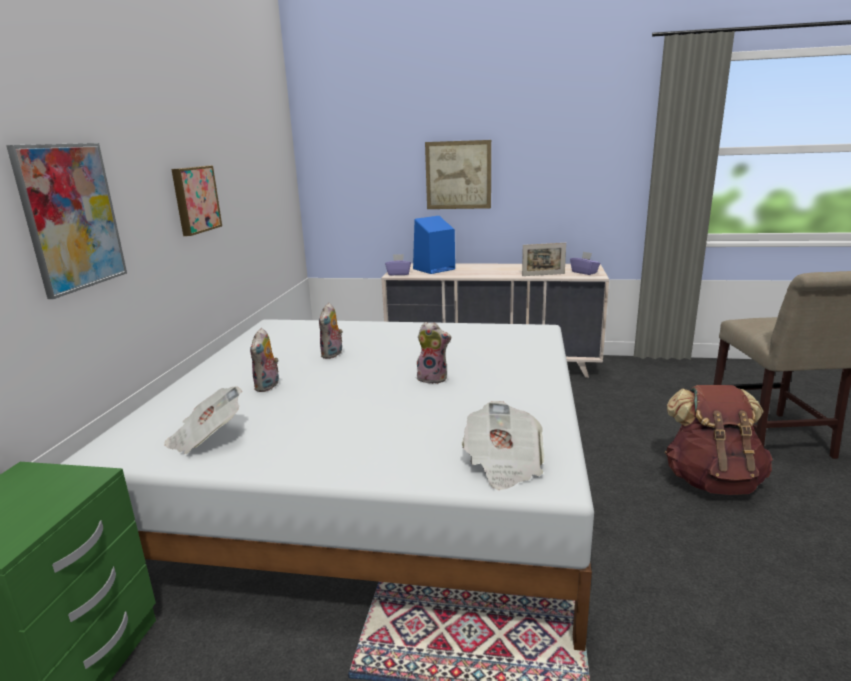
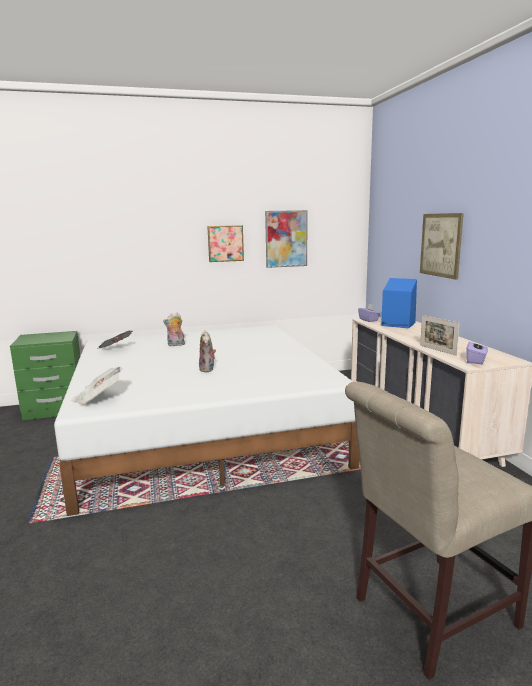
camera: 65 degrees right, 5 degrees down
(71, 217) = (129, 243): picture -> picture (286, 239)
(333, 355) = (229, 346): plush toy -> none
(712, 480) = (292, 563): brown backpack -> none

